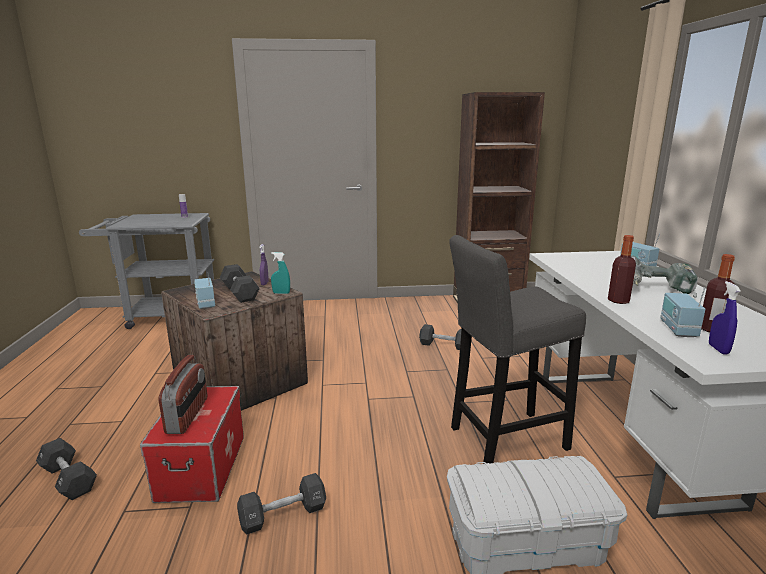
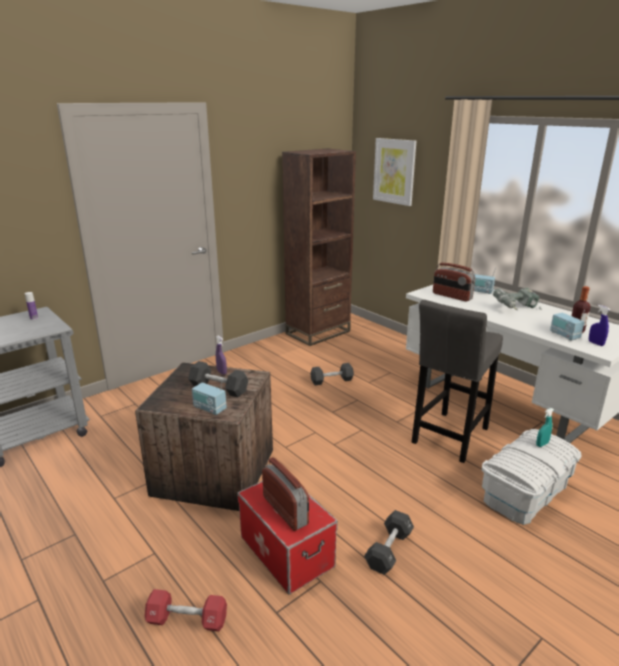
camera: 35 degrees left, 5 degrees up
(68, 479) = (187, 620): black dumbbell -> red dumbbell
(281, 293) = (255, 377): turquoise spray bottle -> turquoise spray bottle (542, 444)
(583, 264) = (451, 296): none -> radio
(597, 118) = (394, 171): none -> picture
(618, 301) = (512, 322): bottle -> none

